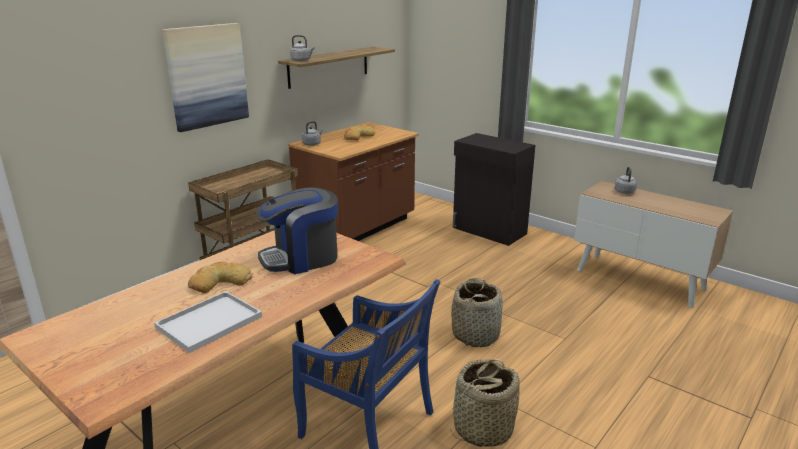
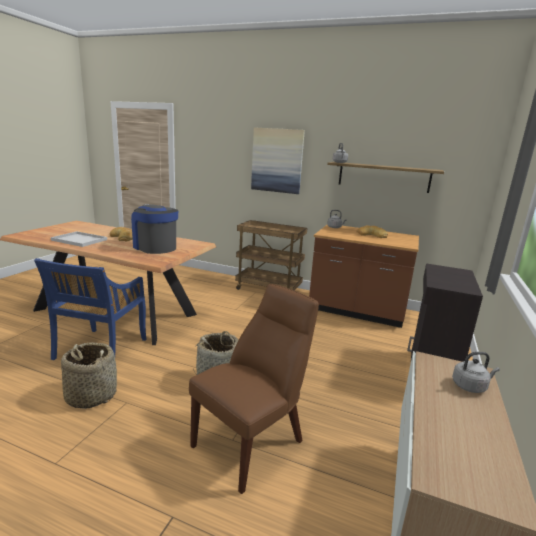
camera: 70 degrees right, 5 degrees down
(567, 329) = (252, 441): none -> brown chair

